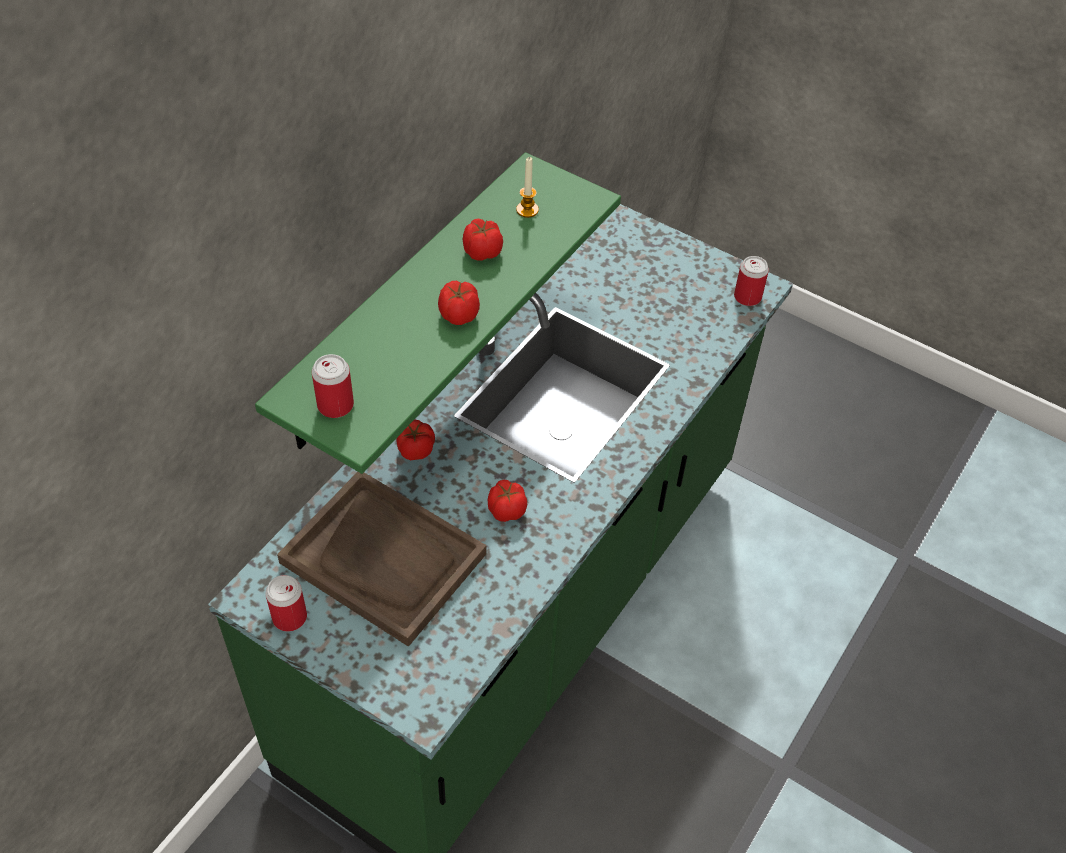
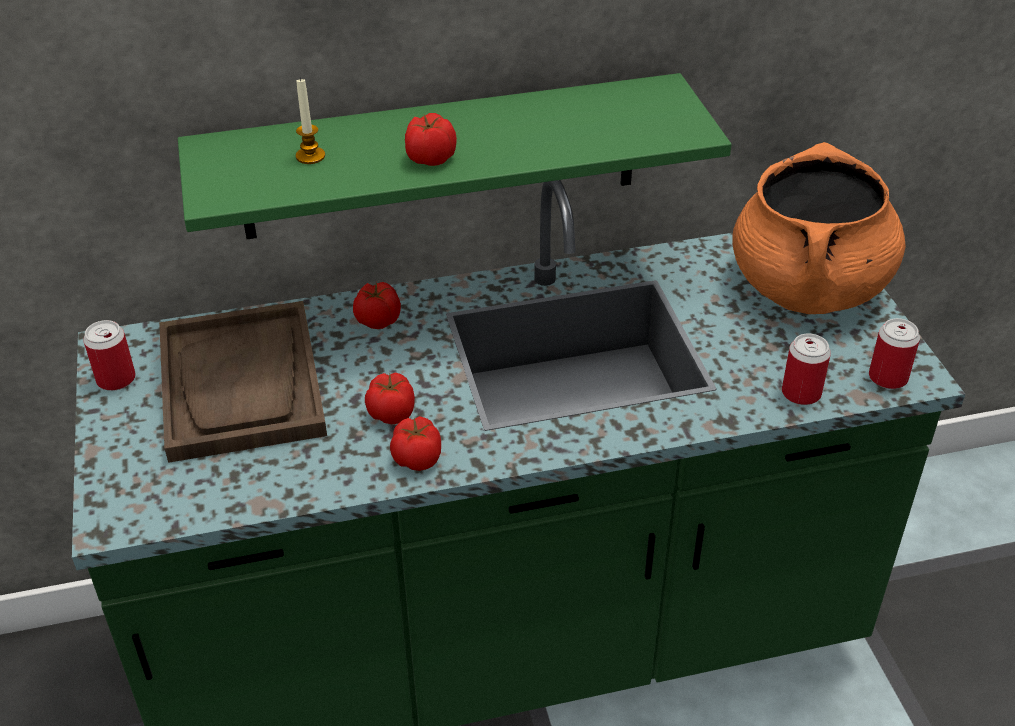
camera: 45 degrees right, 10 degrees down
(335, 405) = (231, 168): can -> can (801, 393)
(482, 251) = (524, 124): tomato -> tomato (418, 458)
(527, 210) = (614, 113): candle -> candle (310, 156)
(646, 258) = (808, 288): none -> orange cooking pot

